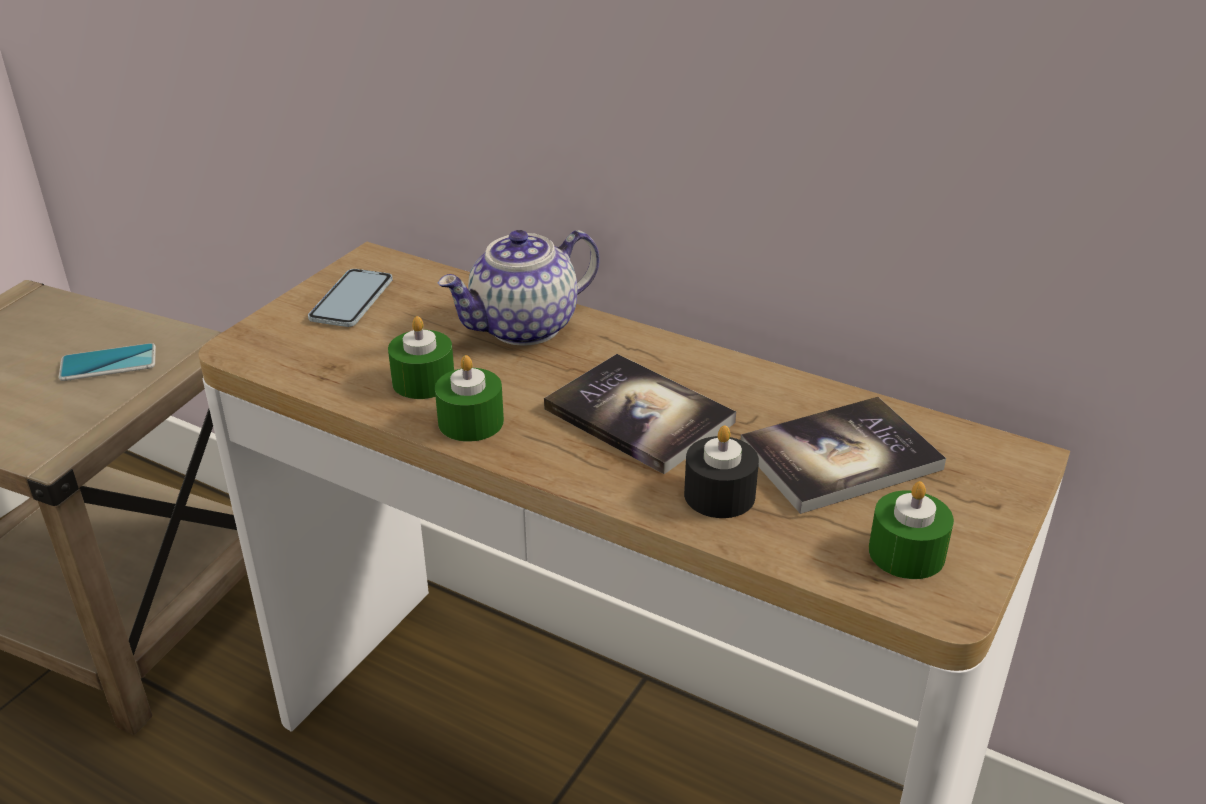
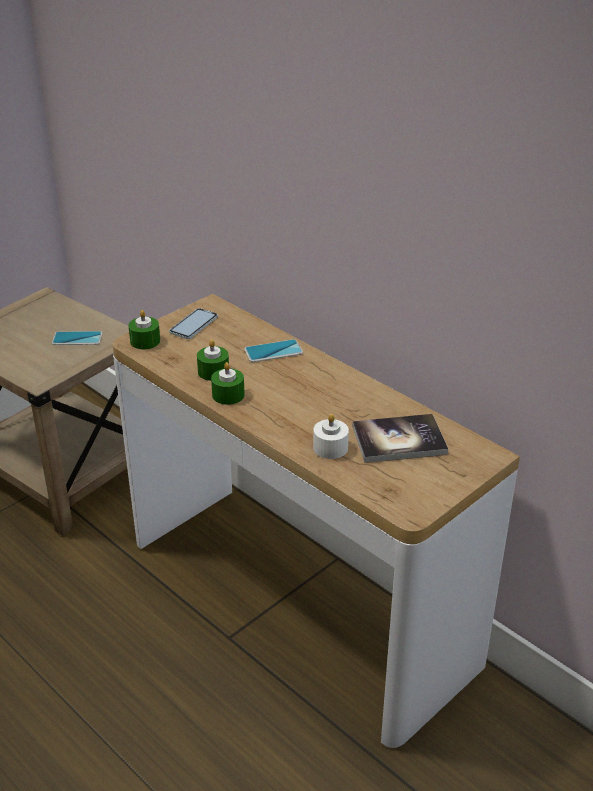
camera: 15 degrees right, 0 degrees up
(524, 327) = (273, 352): teapot -> phone
(639, 416) = (310, 405): book -> none
(719, 495) = (330, 448): black candle -> white candle
(906, 553) = (405, 488): green candle -> green candle (145, 341)

